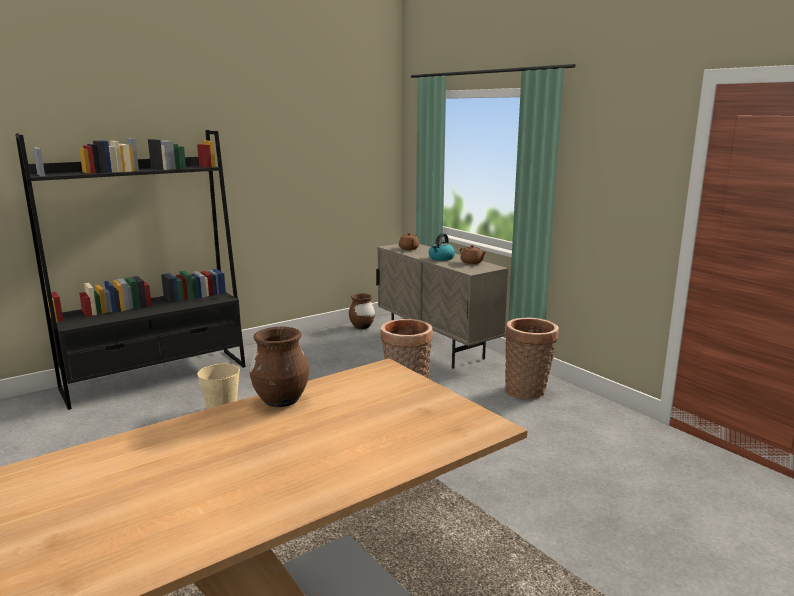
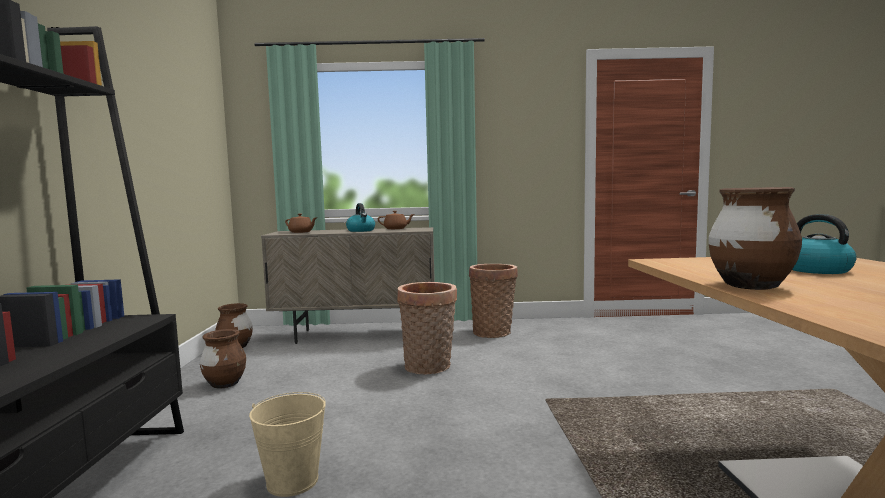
camera: 55 degrees left, 10 degrees down
(306, 349) = (225, 384): none -> brown vase
(382, 420) = (815, 270): none -> kettle

